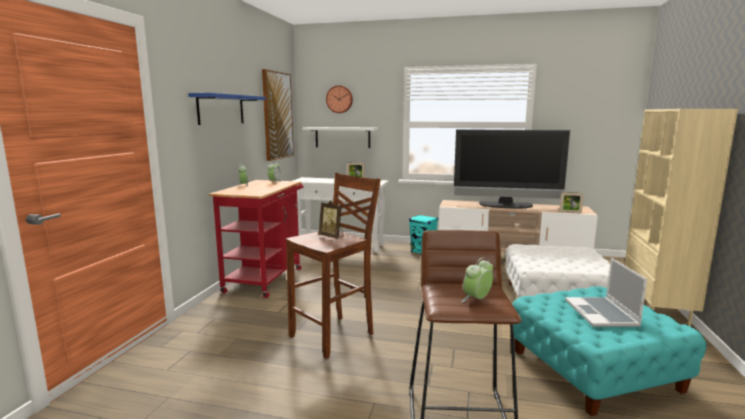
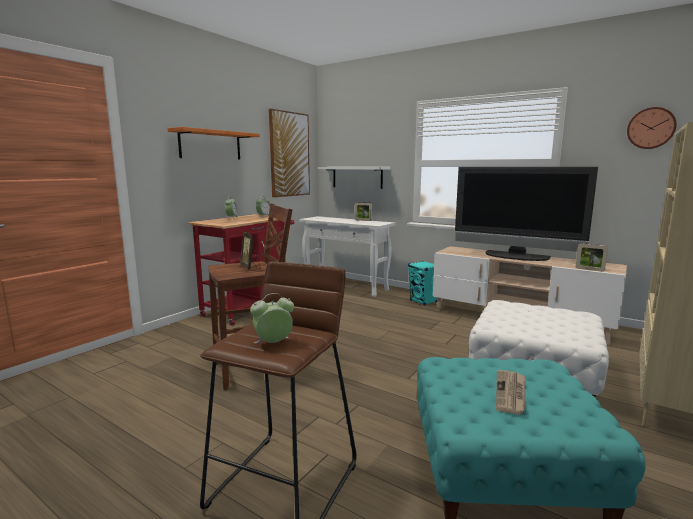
camera: 20 degrees right, 0 degrees up
(221, 109) = (210, 145): blue shelf -> orange shelf
(339, 99) = (355, 138): wall clock -> wall clock (650, 128)
(602, 314) = (511, 393): laptop -> newspaper

